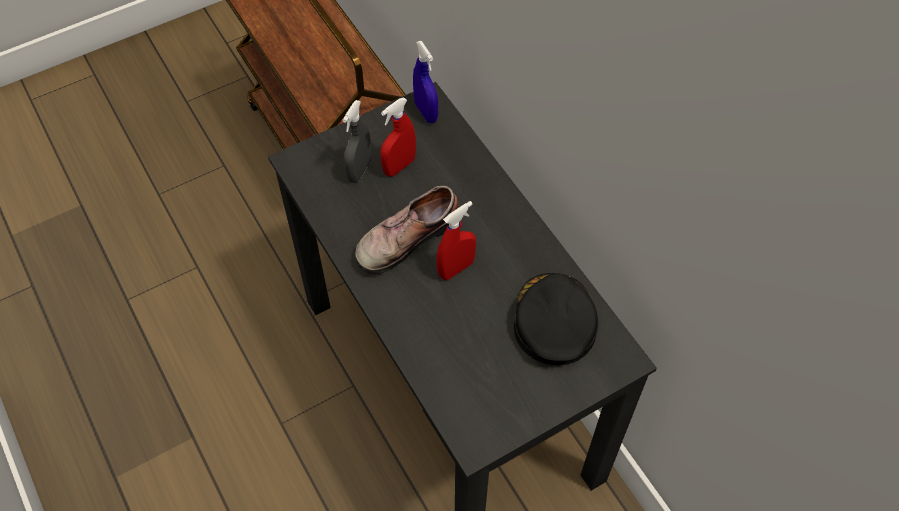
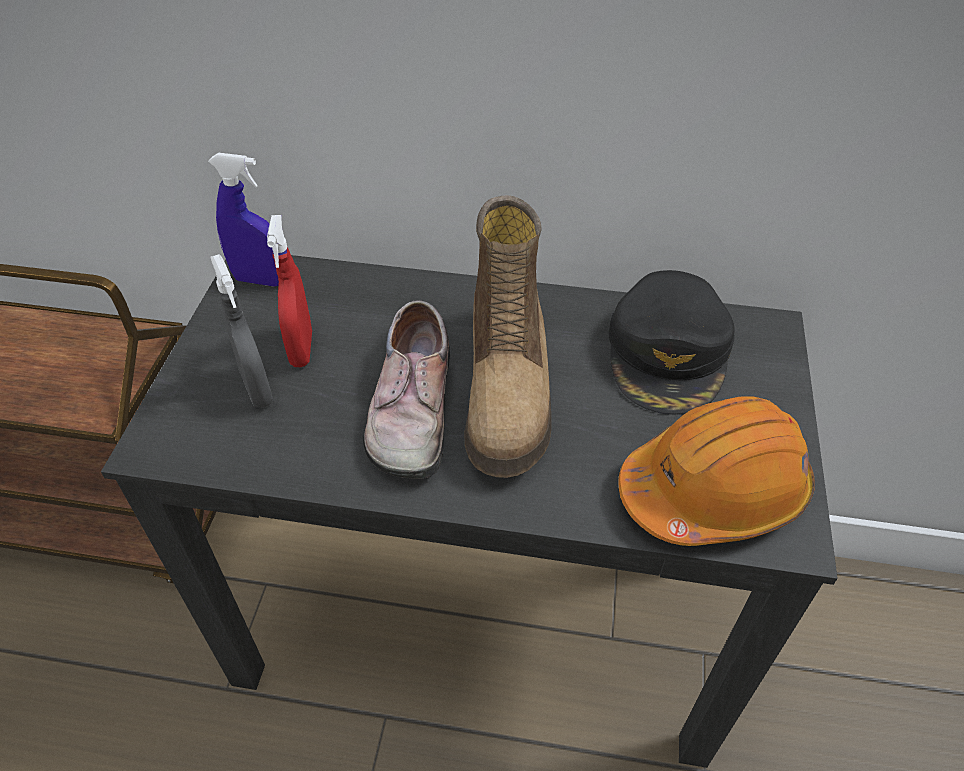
camera: 50 degrees left, 10 degrees down
(456, 268) = (509, 390): red spray bottle -> boot
(473, 395) = (713, 490): none -> orange hard hat
(553, 321) = (669, 352): black cap -> black cap turned 120 degrees counterclockwise

